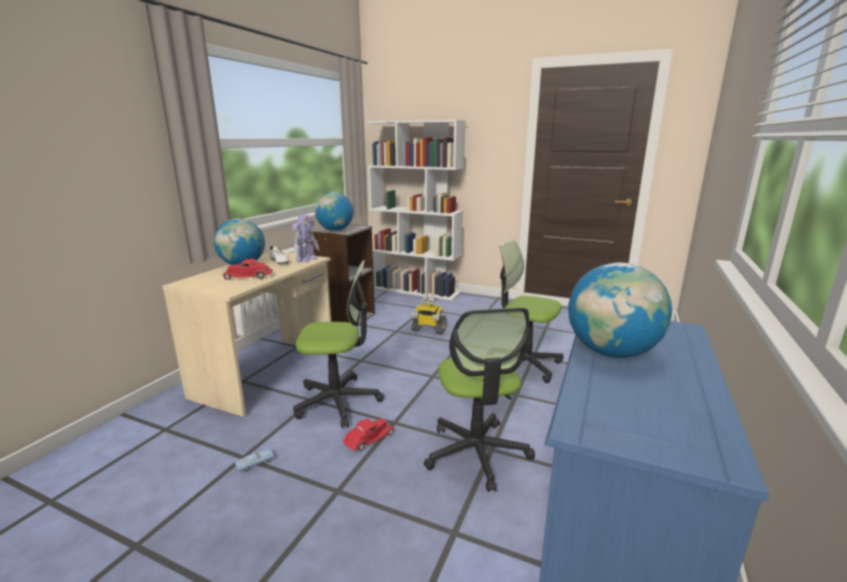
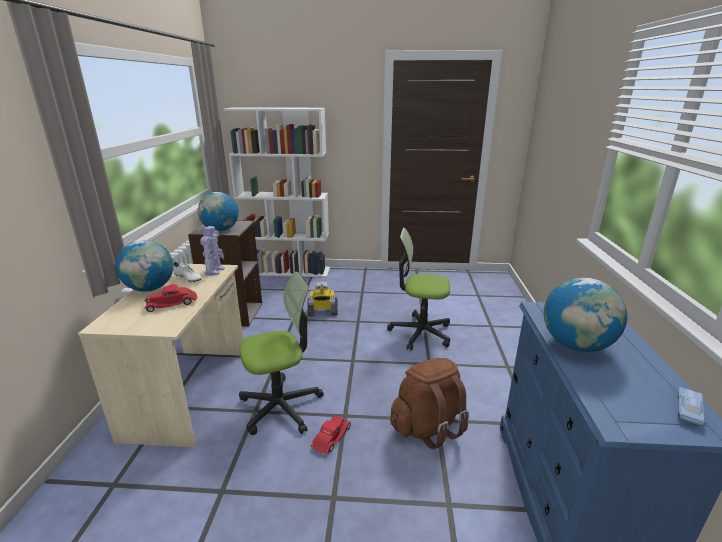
camera: 20 degrees left, 5 degrees up
(255, 463) = (238, 494): blue toy car -> blue toy car (688, 410)
(476, 453) = (428, 427): office chair -> brown backpack

